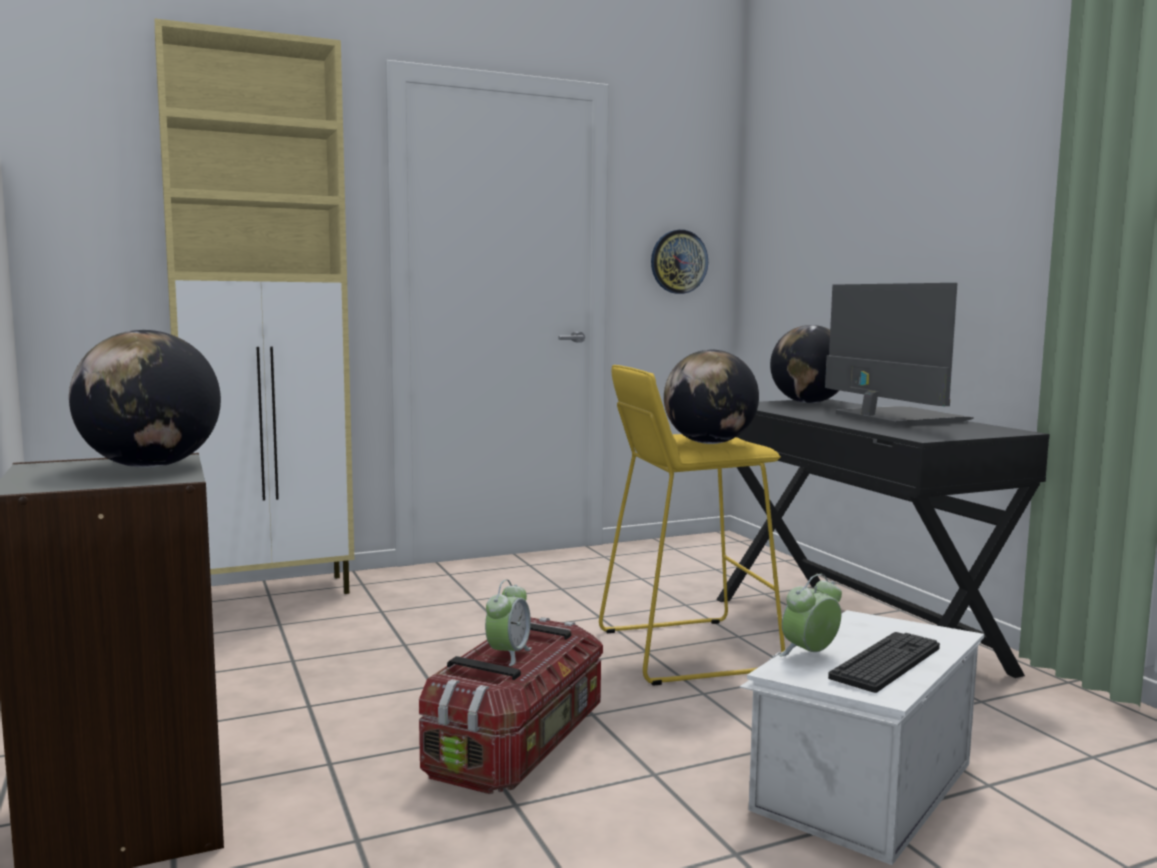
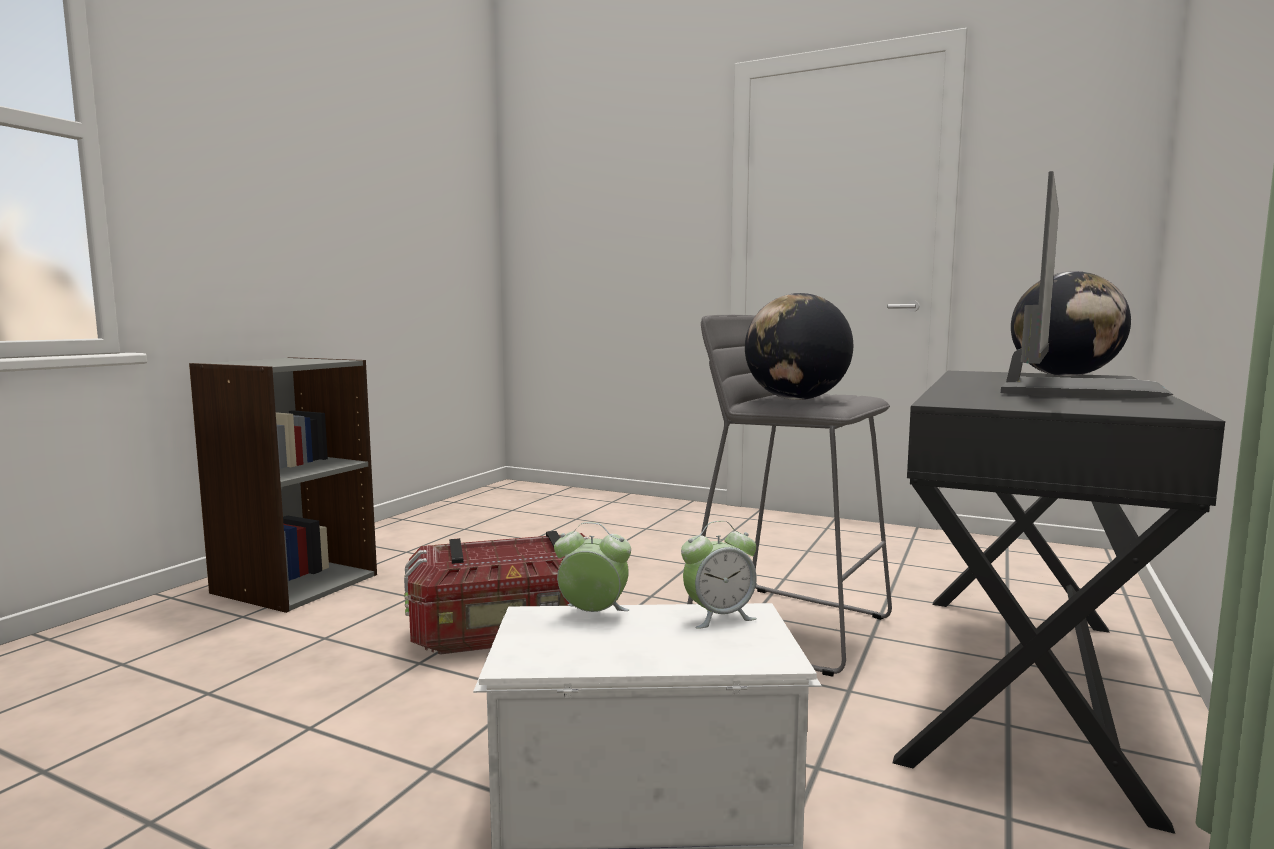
camera: 50 degrees right, 0 degrees up
(150, 466) = (306, 361): globe -> none
(272, 593) = (616, 501): beige cabinet -> none
(508, 654) = (504, 551): alarm clock -> alarm clock (718, 616)
(678, 262) = (1059, 217): wall clock -> none
(686, 650) = (790, 627): yellow stool -> grey stool
(886, 662) = (613, 644): keyboard -> none

